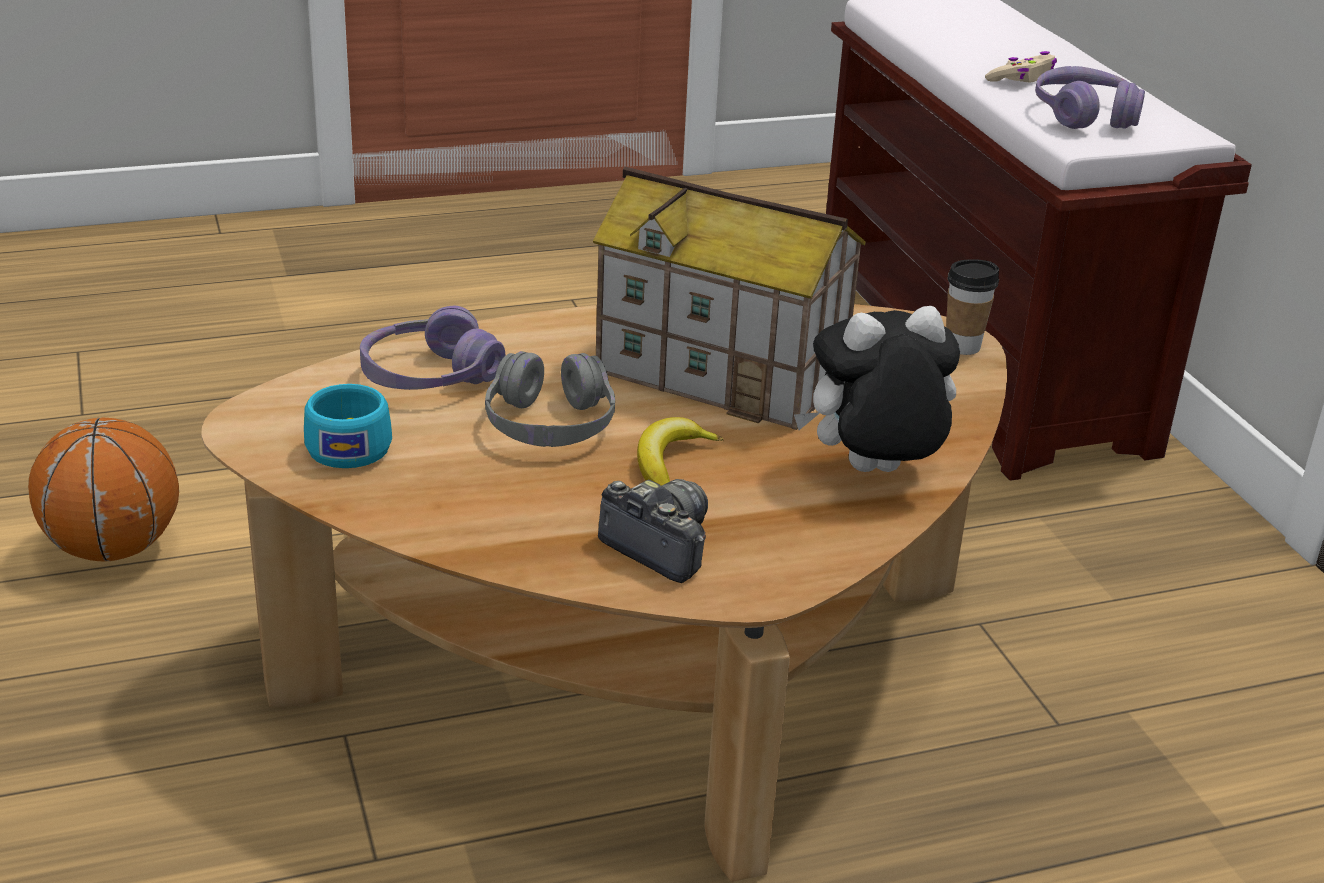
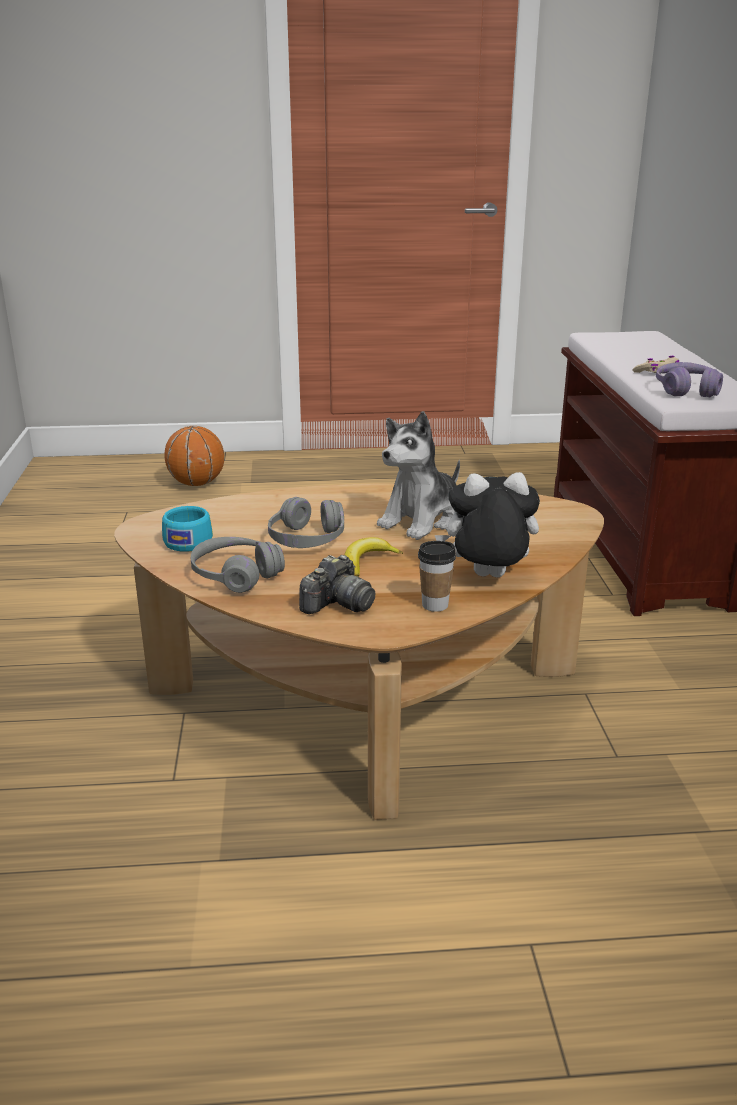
camera: 15 degrees right, 5 degrees down
(113, 548) = (102, 607): basketball -> basketball (196, 484)
(429, 376) = (252, 511): purple headphones -> none
(464, 507) = (236, 575): none -> grey headphones
(660, 547) = (338, 604): camera -> camera turned 75 degrees clockwise
(723, 372) = (422, 520): toy house -> plush toy
(962, 346) = (578, 517): cup -> cup (435, 605)

